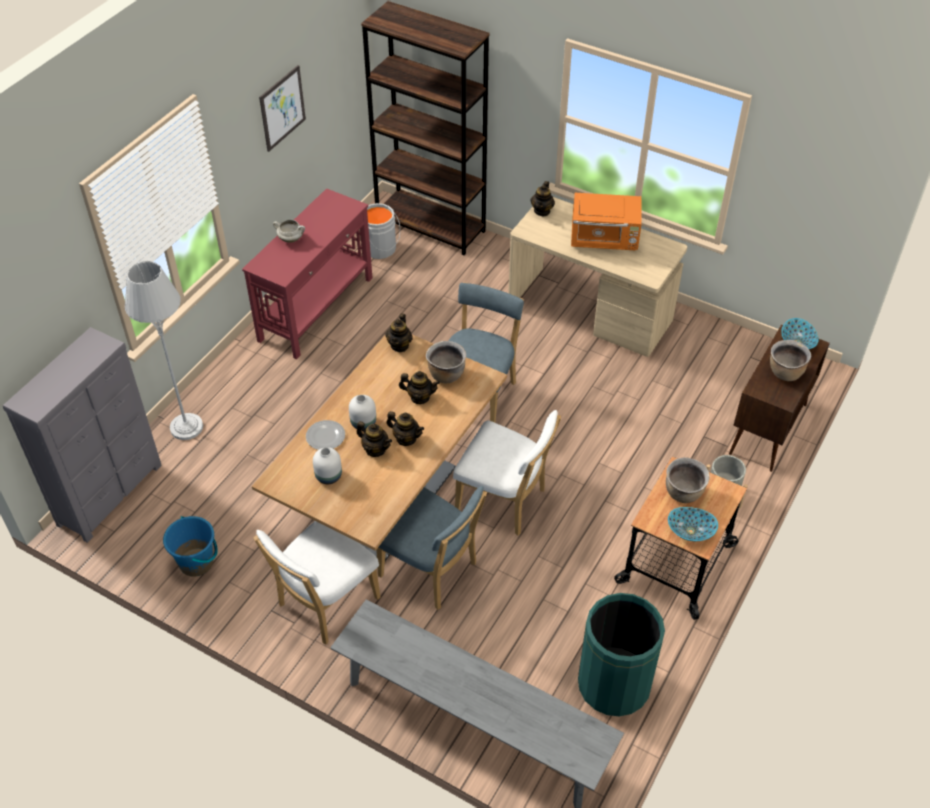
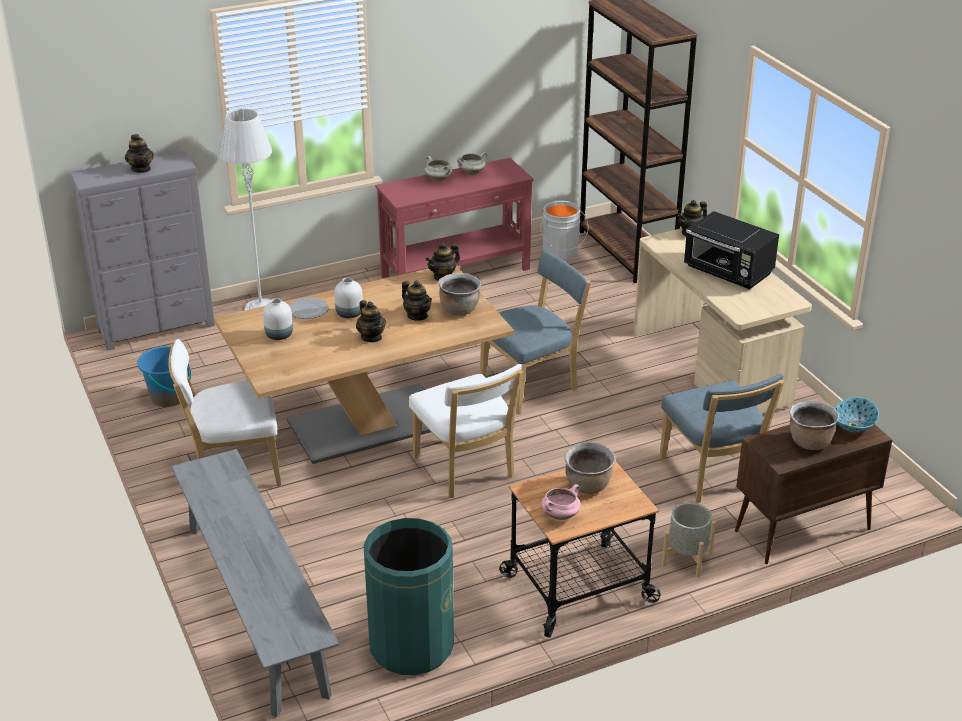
camera: 35 degrees right, 15 degrees down
(282, 108) = (476, 52): picture -> none
(312, 219) = (472, 173): none -> white cooking pot
(375, 449) = (337, 334): teapot -> teapot (141, 169)
(432, 572) = (344, 488): blue chair -> blue chair (712, 476)
(605, 240) = (728, 272): orange microwave -> black microwave
(690, 531) = (560, 515): bowl -> pink cooking pot

